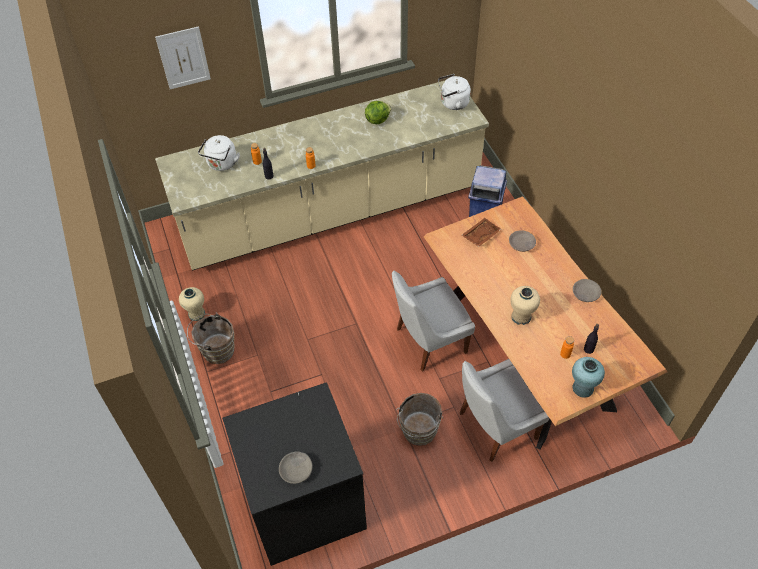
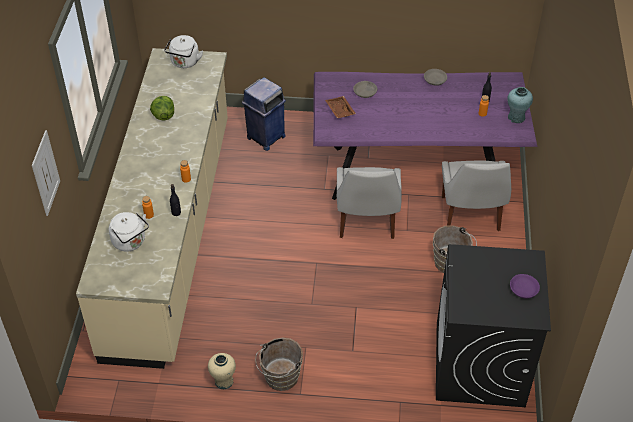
camera: 65 degrees left, 5 degrees down
(296, 470) = (523, 289): grey bowl -> purple bowl
(521, 317) = (435, 121): beige vase -> none
(524, 354) = (415, 170): brown dining table -> purple dining table

